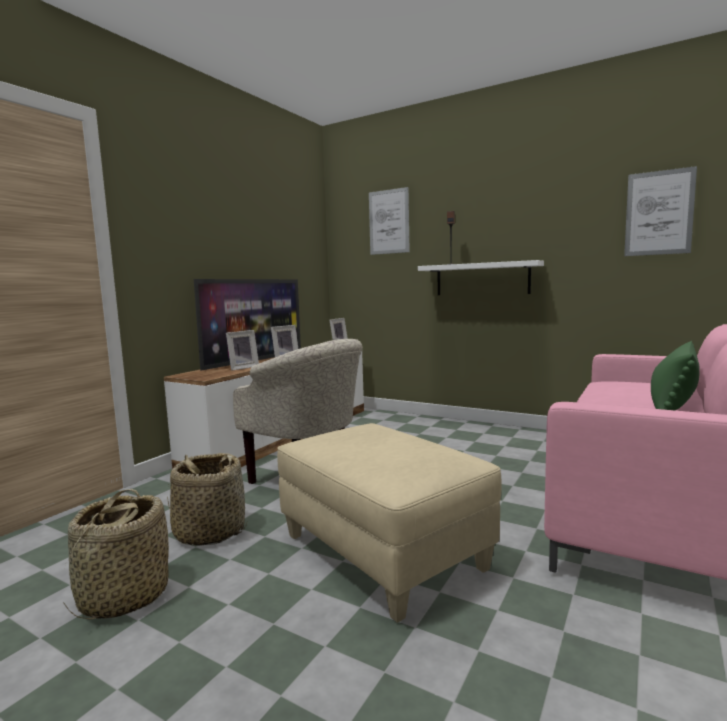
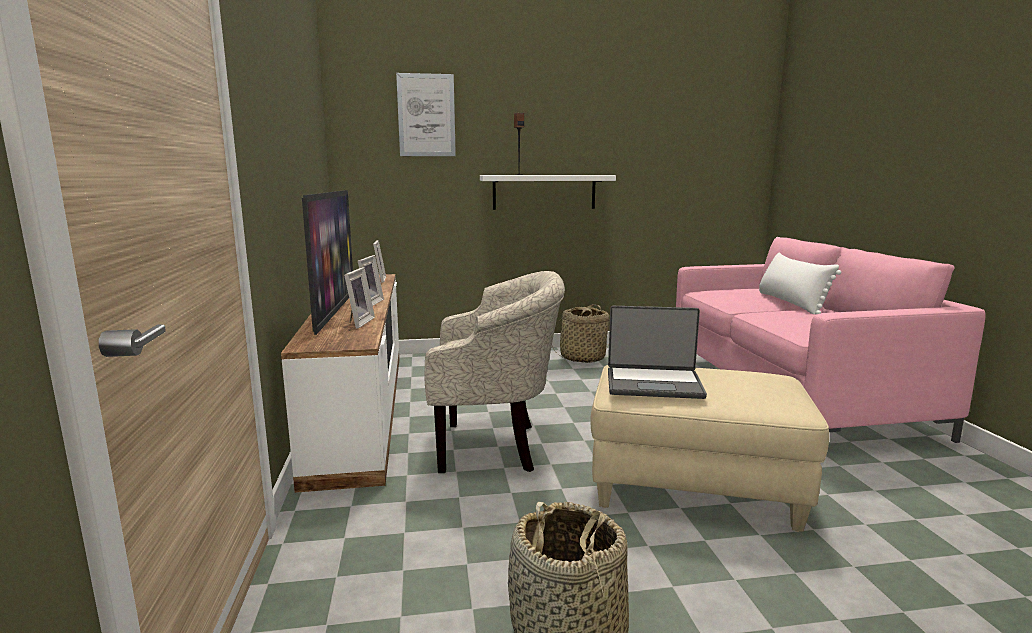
camera: 40 degrees left, 5 degrees up
(209, 532) = (510, 537): basket -> basket (582, 358)
(337, 438) = (654, 384): none -> laptop
(659, 213) = (702, 137): picture -> none
(673, 401) = (791, 303): green pillow -> white pillow

